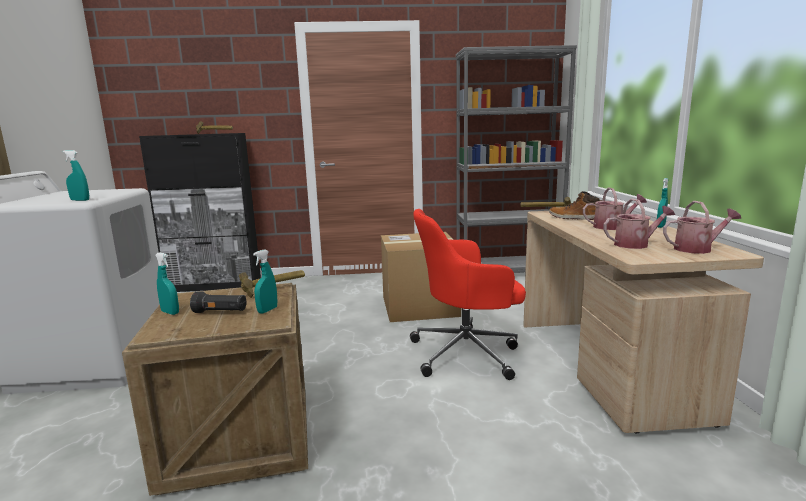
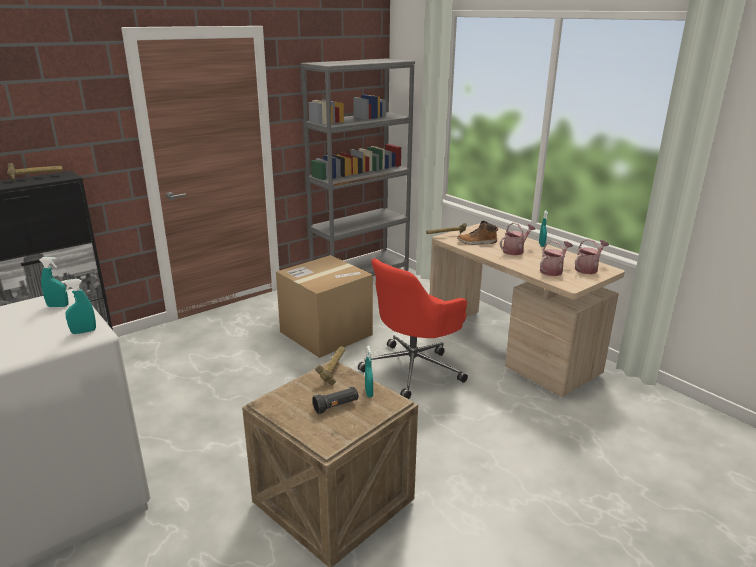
camera: 35 degrees left, 10 degrees up
(170, 312) = (294, 421): turquoise spray bottle -> turquoise spray bottle (58, 306)

